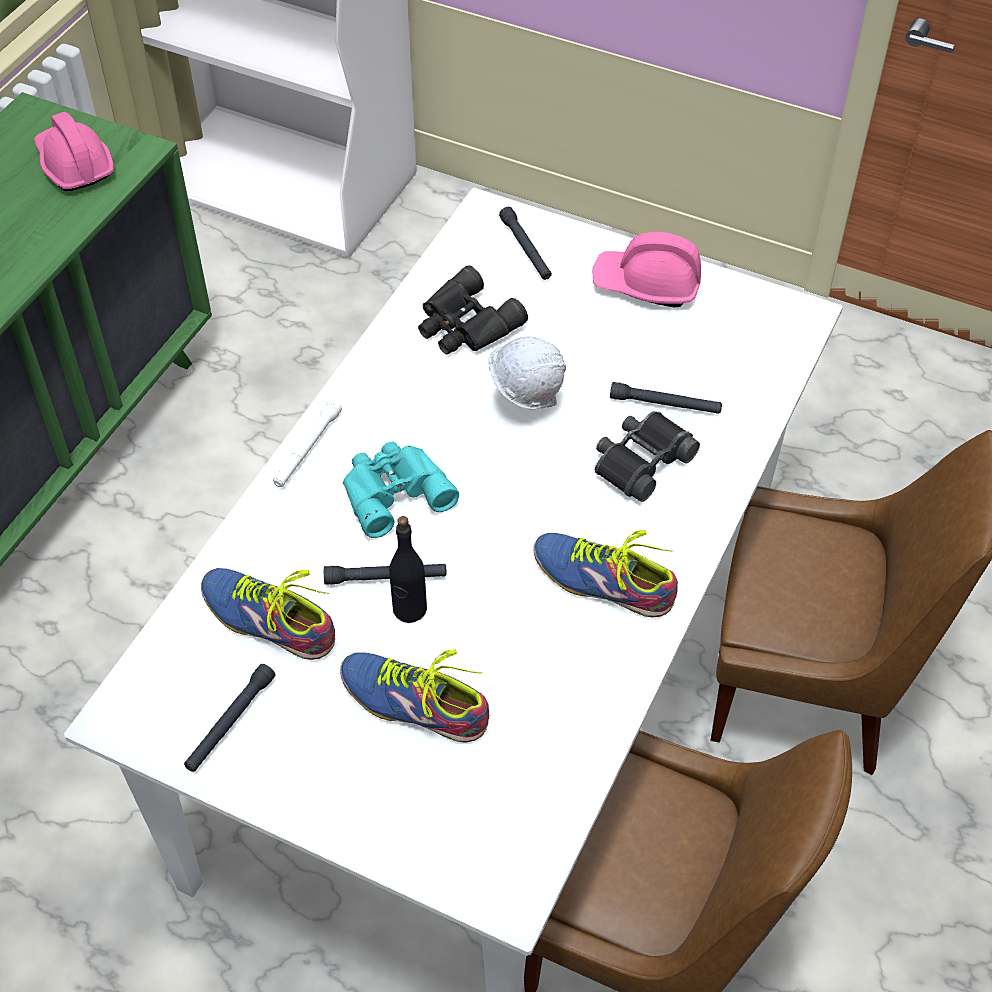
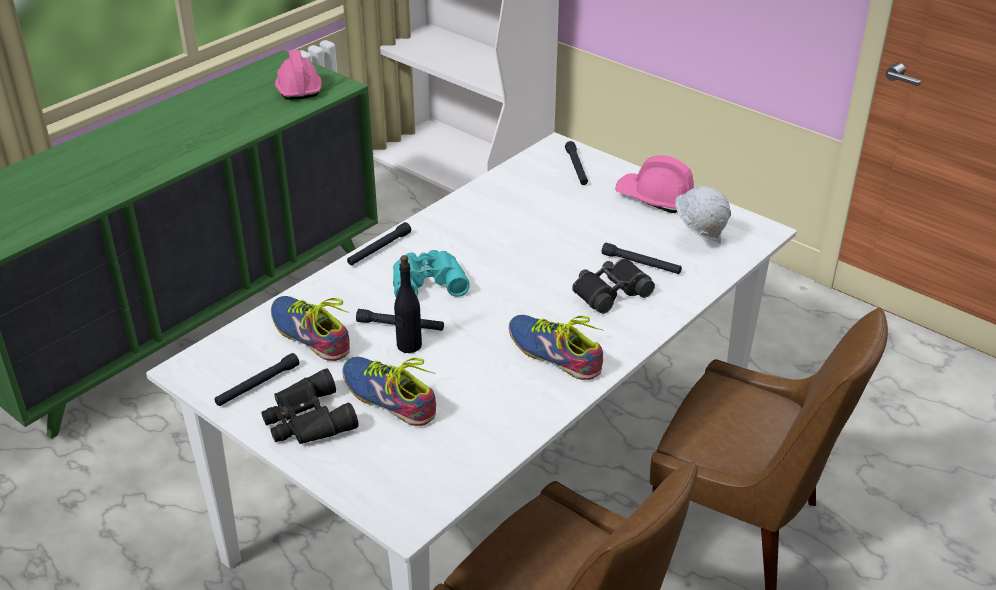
camera: 15 degrees right, 15 degrees down
(307, 449) = (379, 249): white flashlight -> black flashlight
(465, 325) = (517, 201): black binoculars -> black binoculars (306, 420)
(525, 400) = (541, 247): white hard hat -> white hard hat (698, 238)

